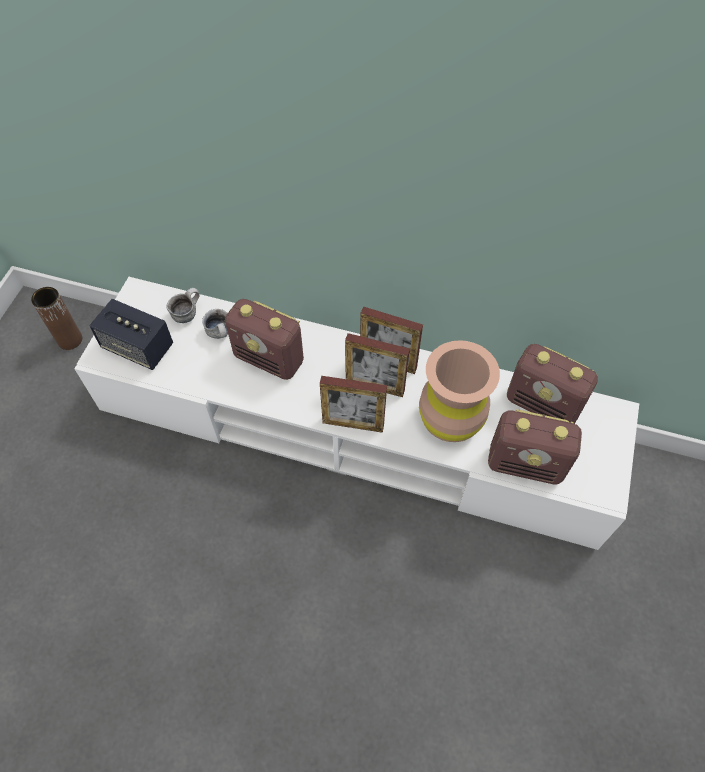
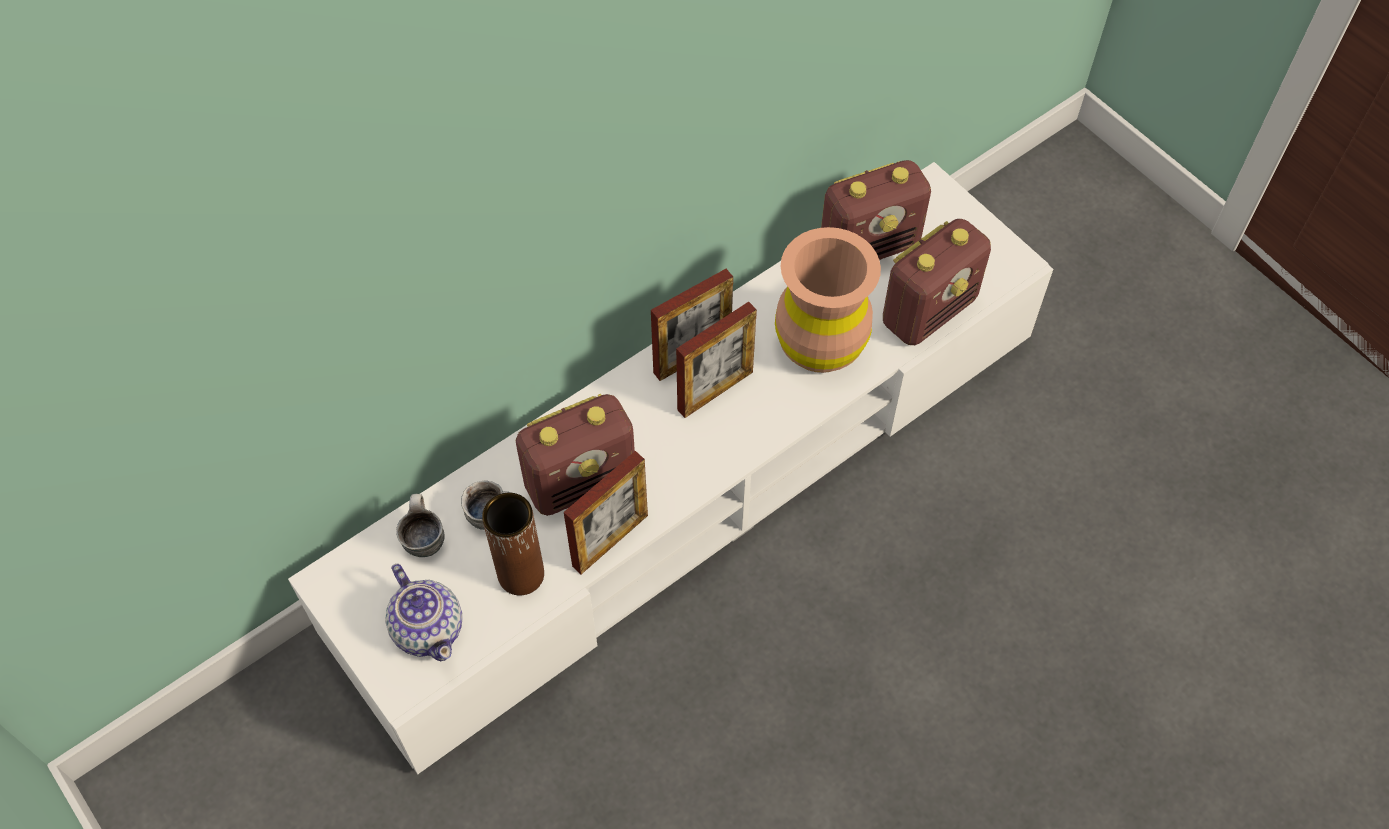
camera: 55 degrees left, 0 degrees up
(70, 340) = (248, 759): brown vase -> brown vase (521, 574)
(138, 347) = (428, 628): speaker -> teapot
(353, 424) = (749, 445): picture frame -> picture frame (610, 540)

